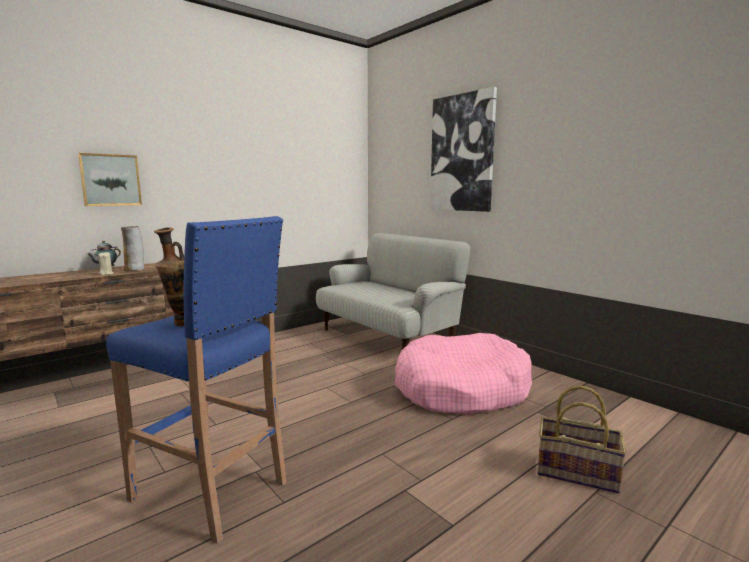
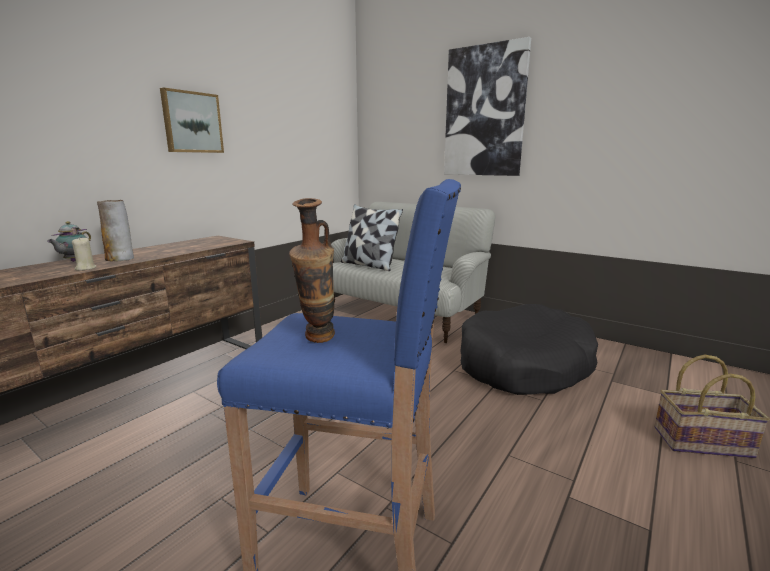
camera: 15 degrees left, 5 degrees up
(110, 180) = (65, 134): picture -> picture (192, 122)
(356, 289) = (369, 265): none -> pillow
(461, 389) = (523, 365): pink dog bed -> black dog bed

